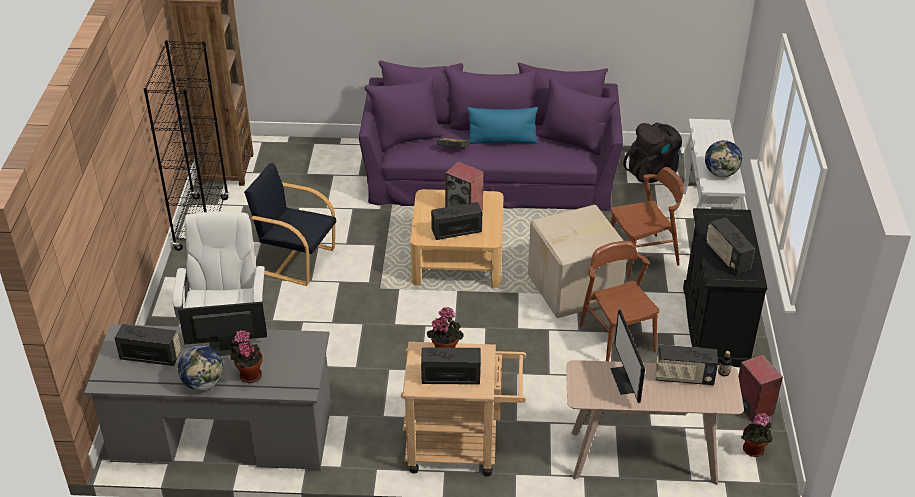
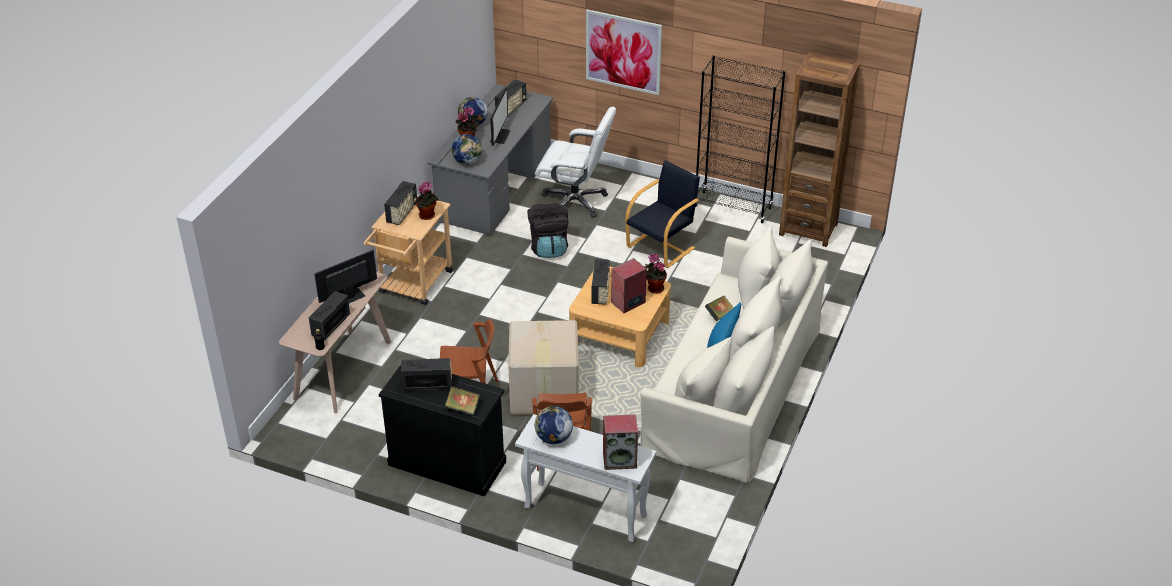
camera: 110 degrees right, 0 degrees up
(112, 184) = (623, 52): none -> picture
(300, 360) = (468, 161): none -> globe
(490, 175) = (733, 384): purple sofa -> beige sofa
(627, 380) = (349, 297): monitor -> monitor turned 45 degrees counterclockwise
(653, 172) = (689, 505): black backpack -> black backpack (549, 247)
(738, 226) = (463, 408): none -> book
(752, 406) = (347, 449): speaker -> speaker (620, 459)
(753, 451) = (306, 431): potted plant -> potted plant (654, 288)

